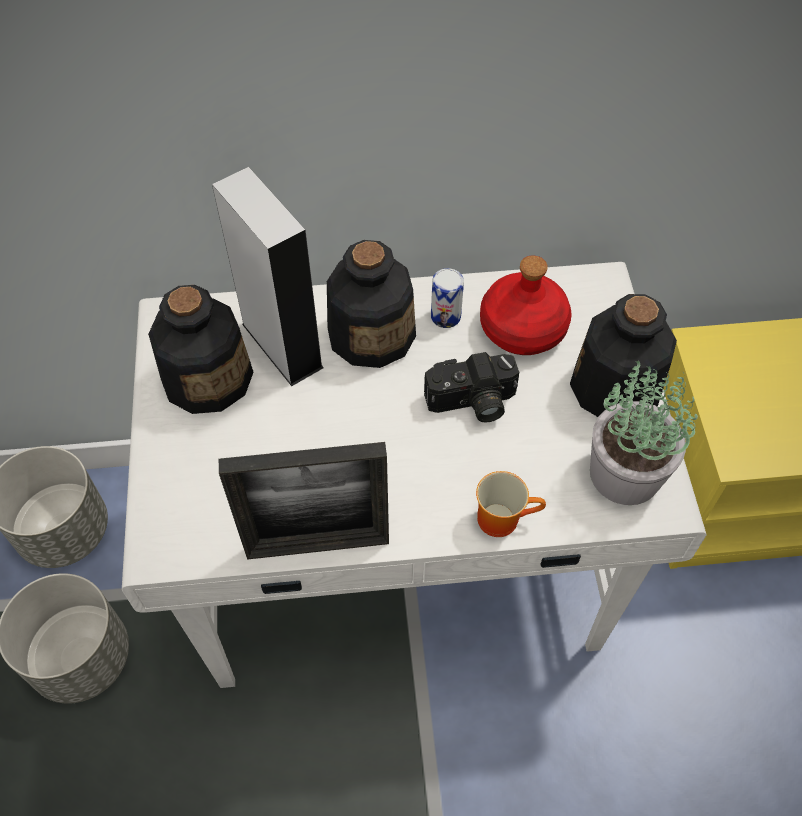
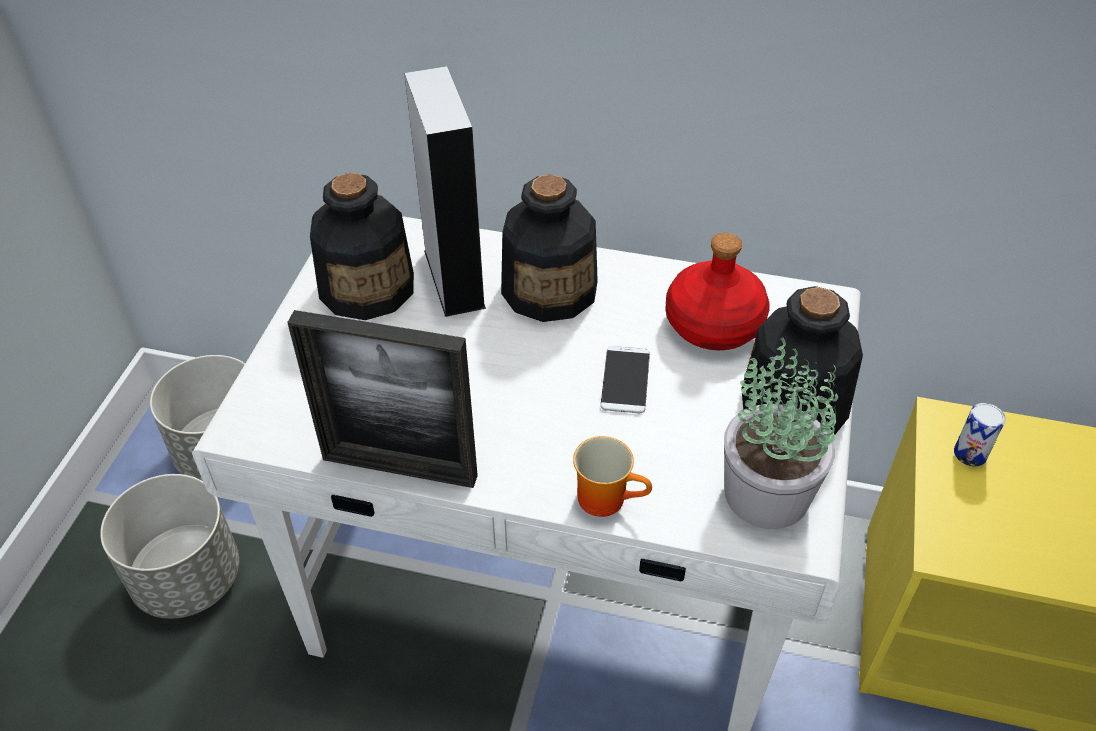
camera: 20 degrees right, 10 degrees down
(445, 316) = (635, 293): can -> can (970, 454)
(472, 403) = (625, 380): camera -> phone

